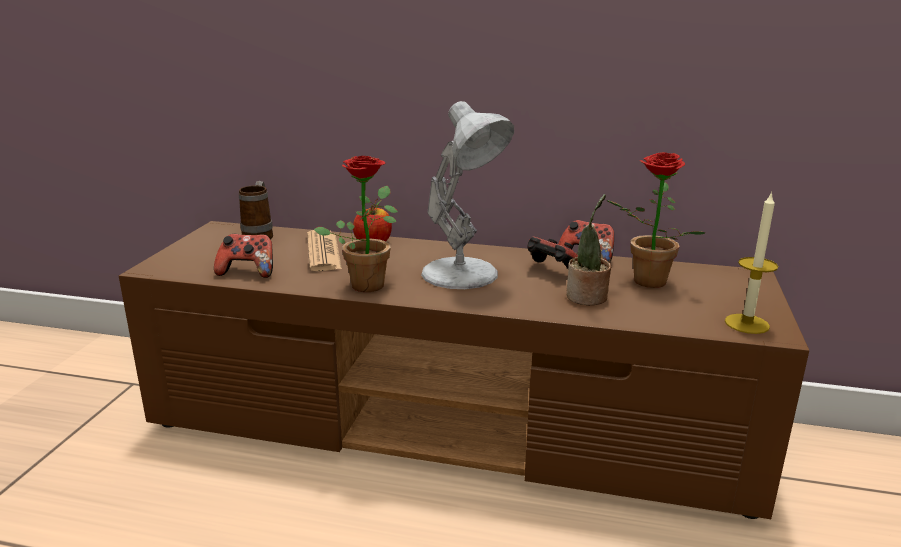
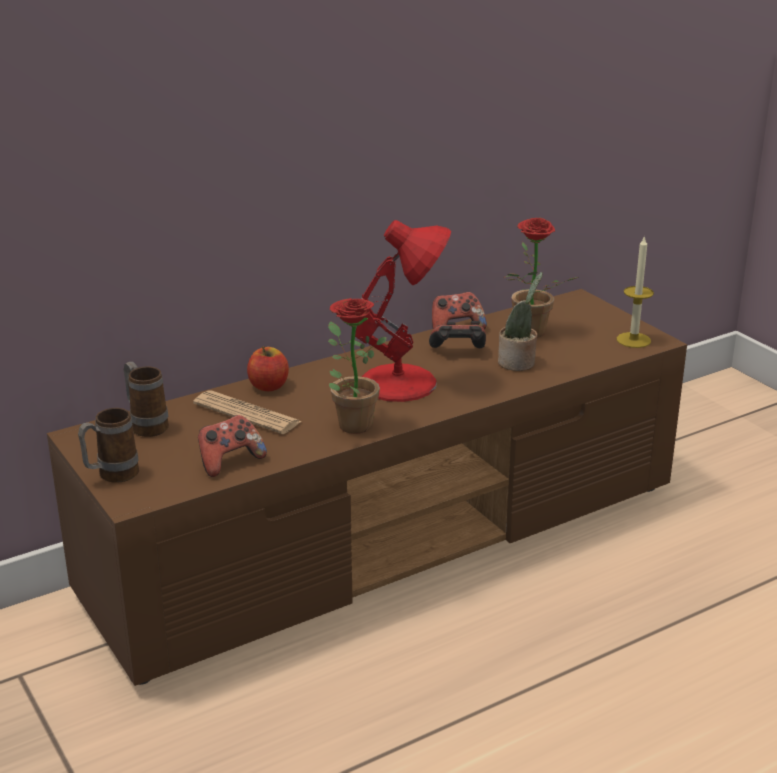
camera: 45 degrees left, 5 degrees up
(179, 252) = (111, 476): none -> mug
(463, 274) = (402, 383): white table lamp -> red table lamp

